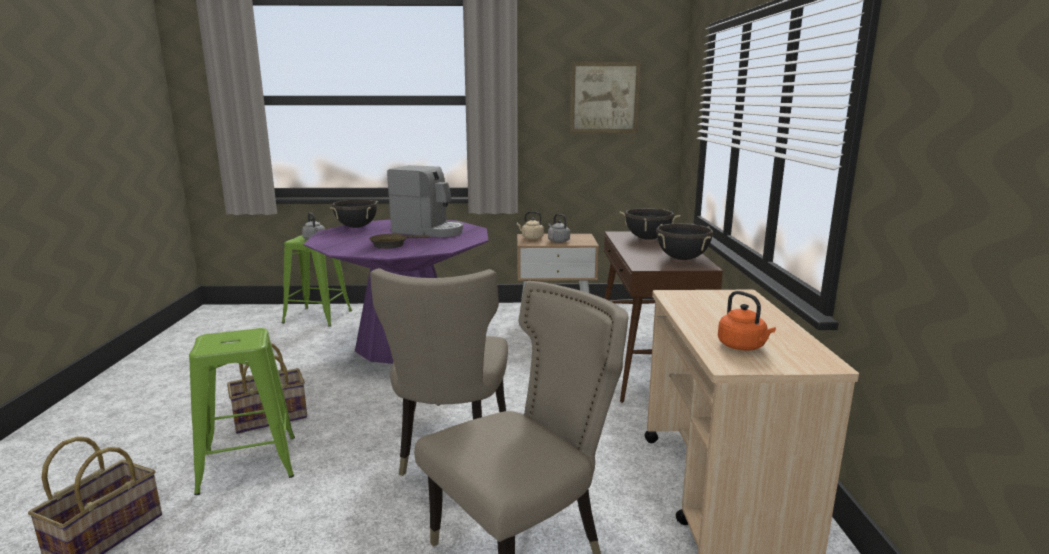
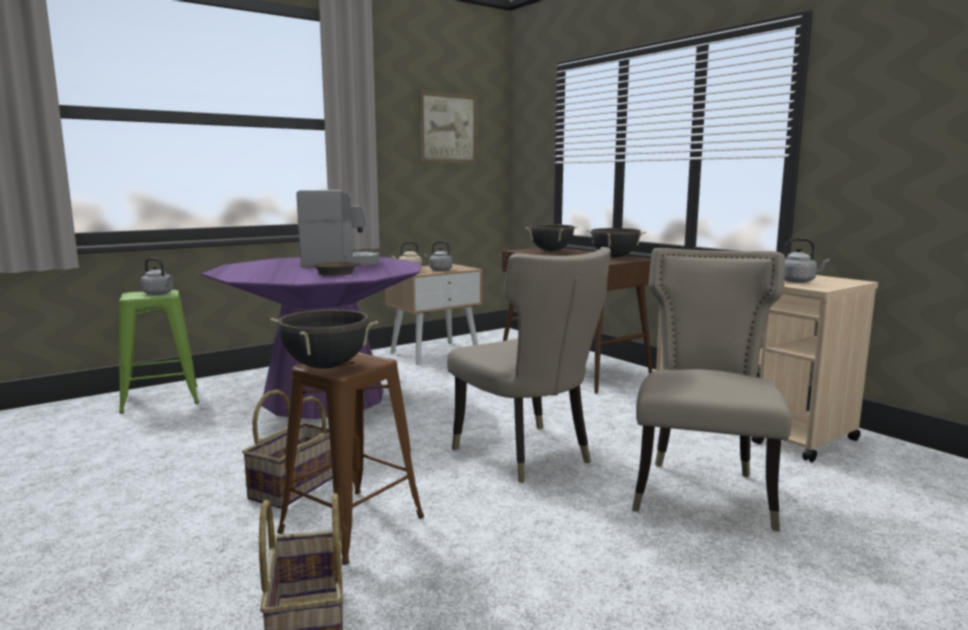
camera: 35 degrees left, 5 degrees down
(249, 464) = (353, 524): green stool -> brown stool
(356, 227) = (240, 267): black cooking pot -> black cooking pot (326, 367)
(743, 346) = (798, 281): orange kettle -> grey kettle

